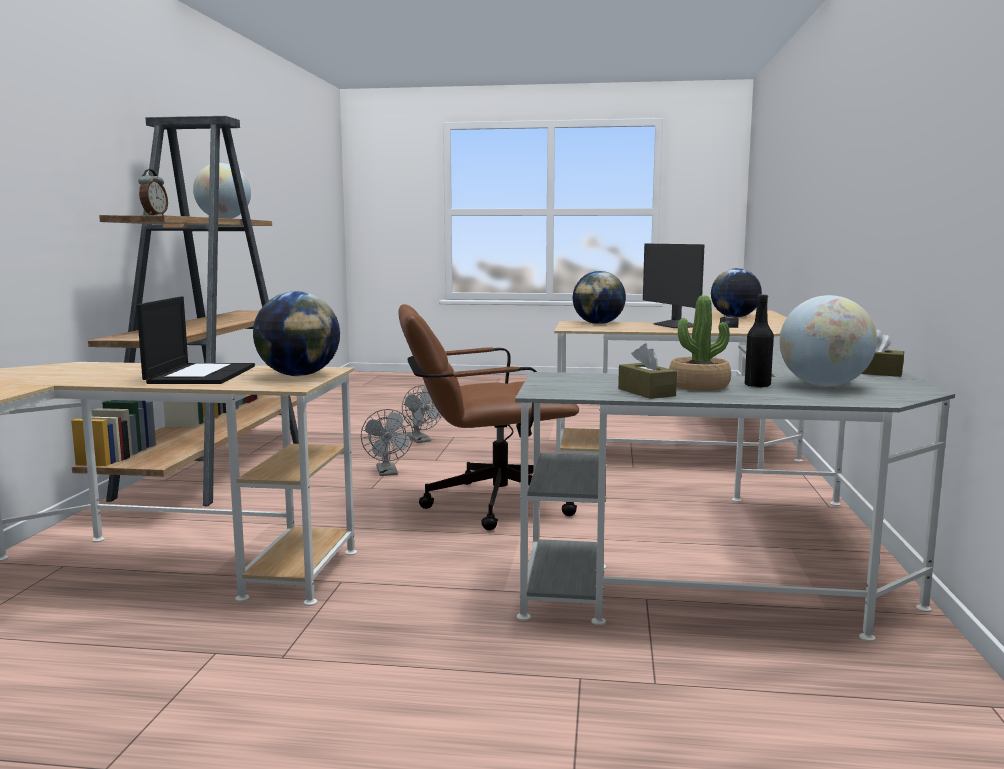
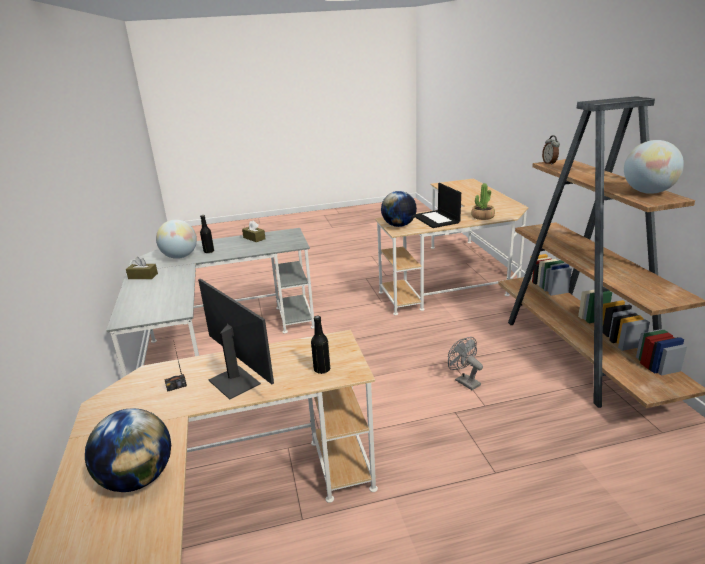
camera: 160 degrees right, 15 degrees up
(421, 440) = (513, 450): grey fan -> none
(484, 504) = (367, 362): brown office chair -> none
(598, 324) = (322, 369): globe -> black bottle
(699, 386) = (233, 246): potted plant -> potted plant (482, 217)

